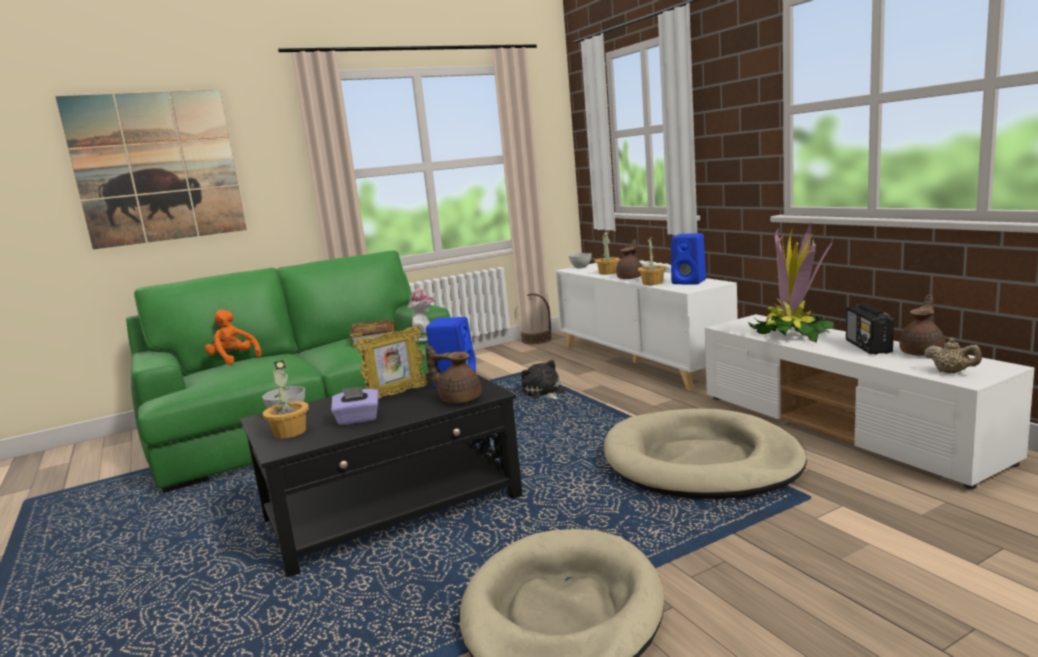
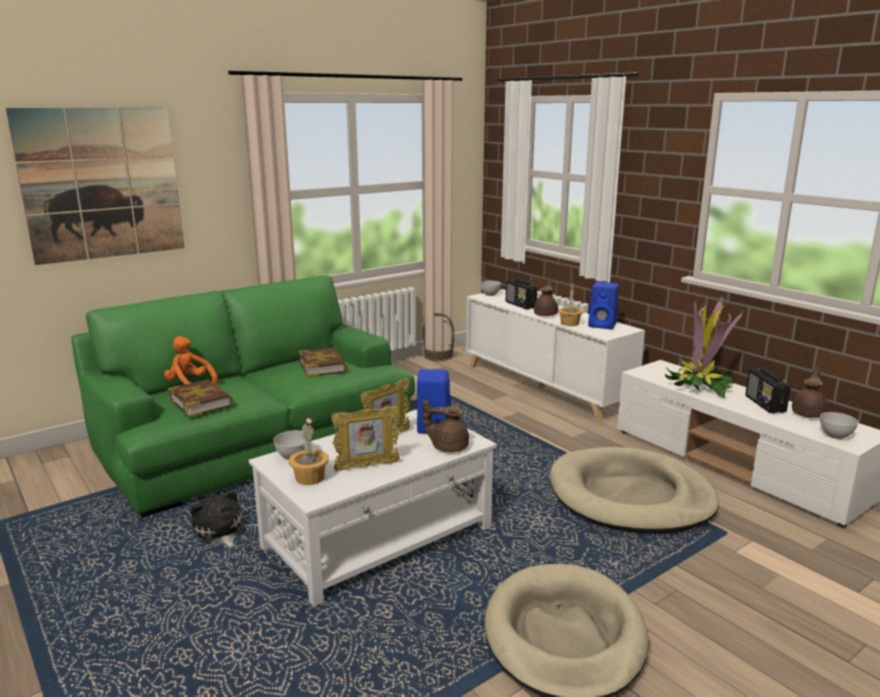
camera: 10 degrees left, 5 degrees up
(231, 372) = (201, 402): none -> book
(358, 419) = (367, 466): purple tissue box -> picture frame
(394, 508) = (379, 537): black coffee table -> white coffee table
(425, 338) = (373, 370): hat -> none
(544, 393) = (469, 419): plush toy -> plush toy (219, 532)
(608, 273) = (520, 305): potted plant -> radio
(951, 372) = (835, 435): beige teapot -> grey bowl

